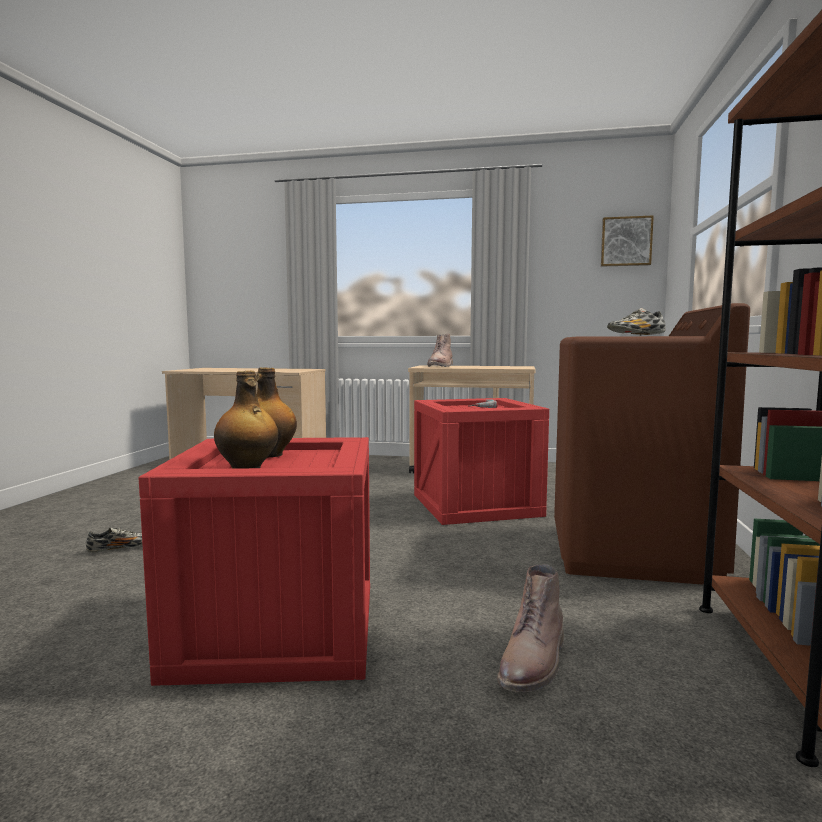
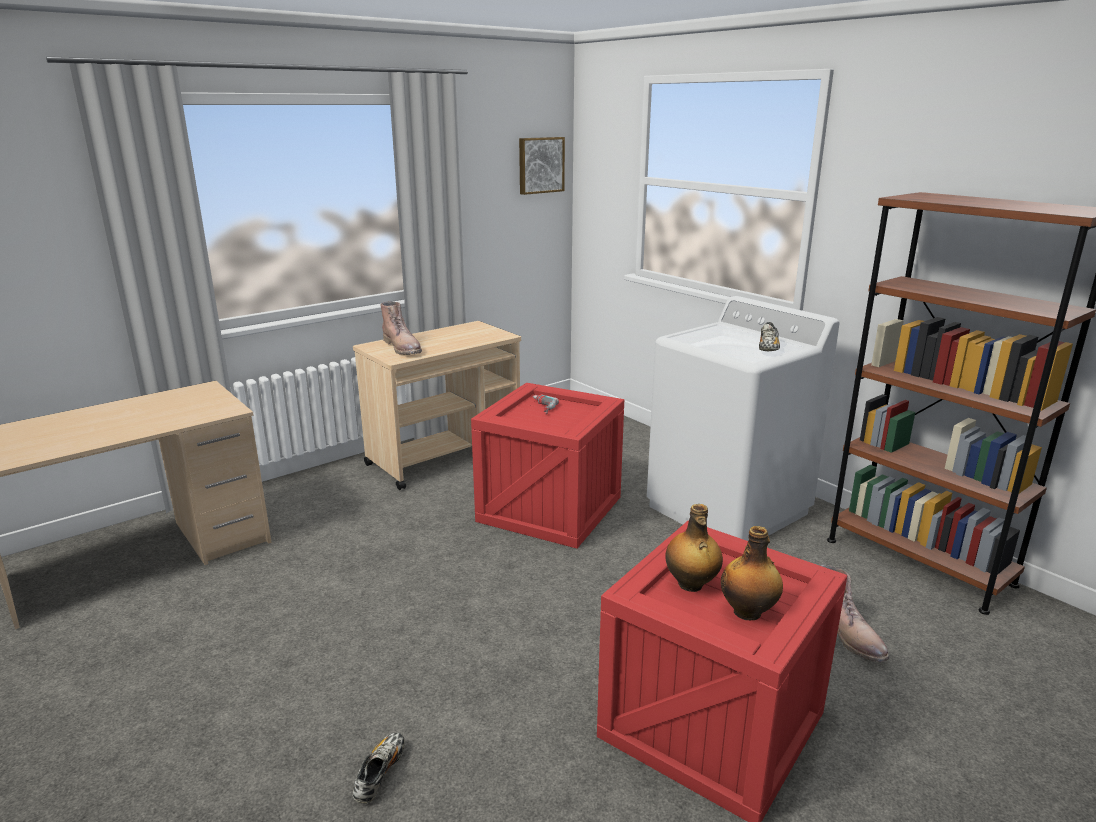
camera: 50 degrees left, 15 degrees up
(631, 553) = (728, 510): brown washing machine -> white washing machine

